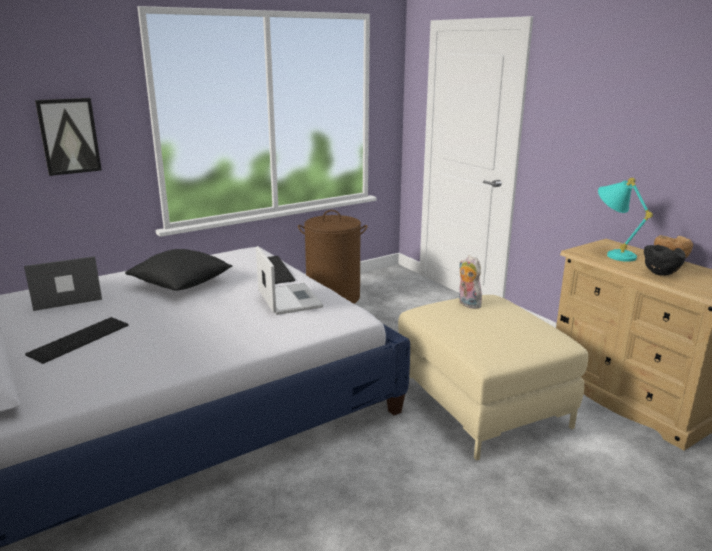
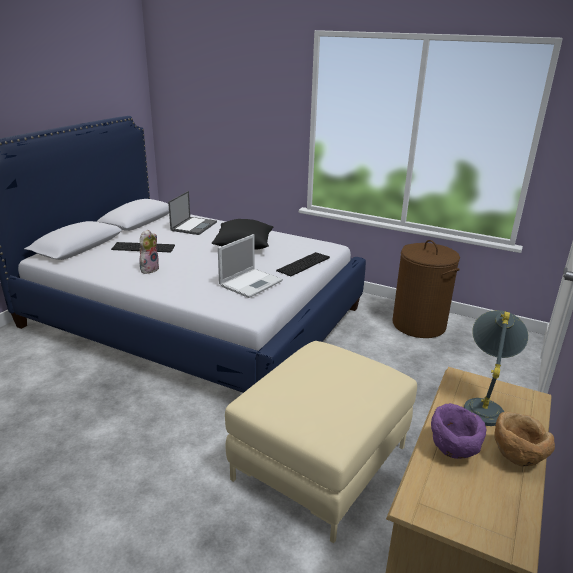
camera: 60 degrees right, 5 degrees up
(66, 297) = (194, 226): laptop -> laptop turned 75 degrees clockwise
(69, 136) = (257, 124): picture -> none
(467, 304) = (354, 365): plush toy -> plush toy (149, 269)
(612, 254) = (484, 404): turquoise table lamp -> grey table lamp
(660, 273) = (453, 450): black bowl -> purple bowl

